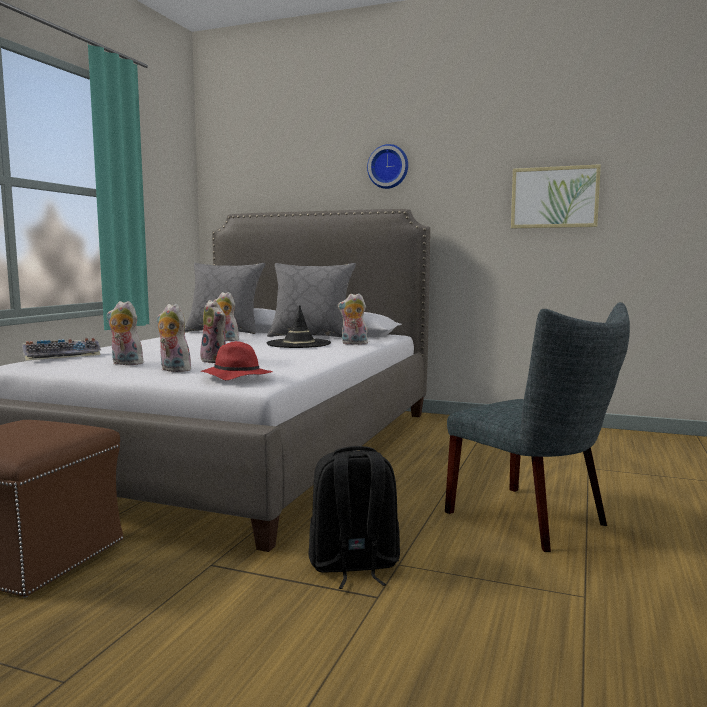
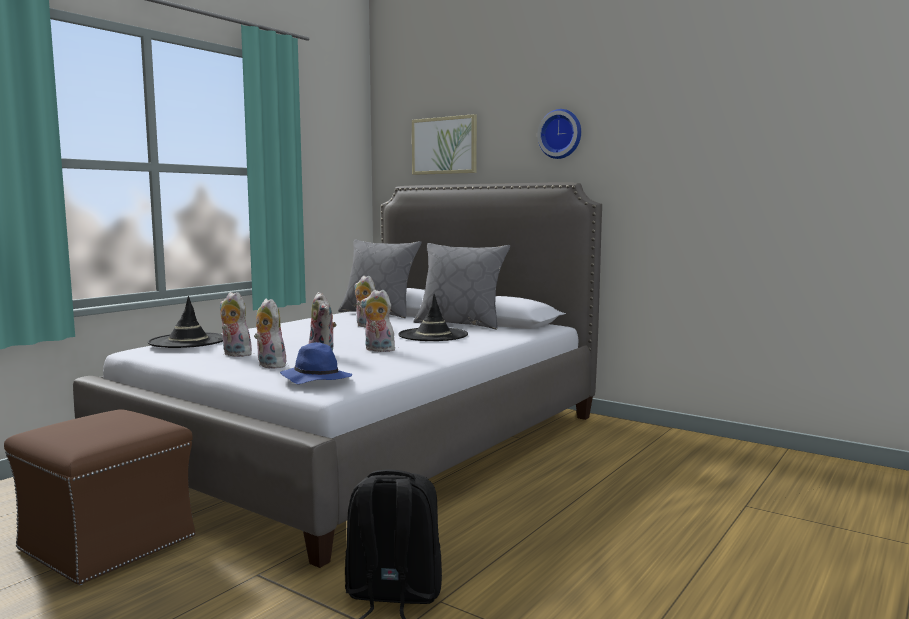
camera: 15 degrees right, 0 degrees up
(63, 355) = (188, 341): keyboard -> black hat
(235, 377) = (315, 379): red hat -> blue hat
(353, 344) = (492, 337): plush toy -> plush toy (378, 350)
(535, 520) = (630, 568): grey chair -> none
(554, 197) = (749, 169): picture -> picture (444, 145)

